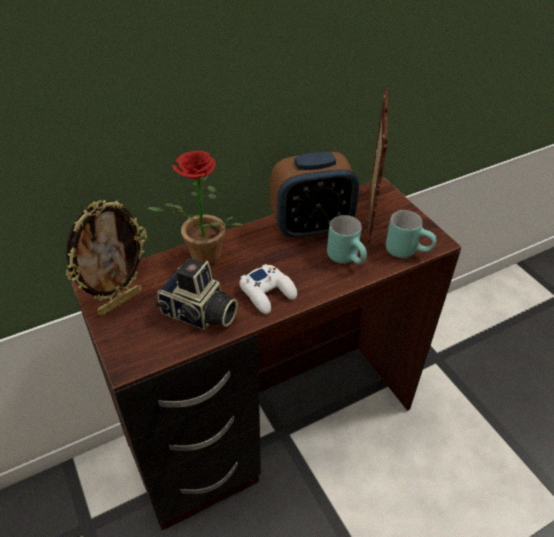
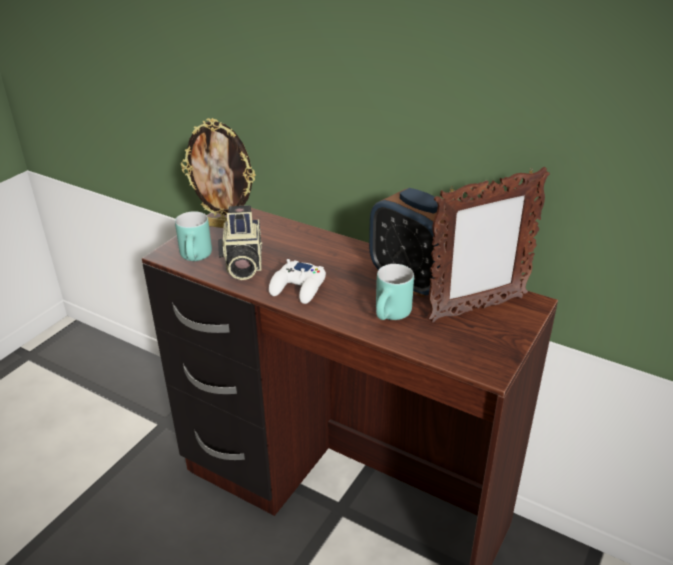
camera: 60 degrees right, 10 degrees down
(201, 260) = (305, 241): potted plant -> none
(408, 250) = (449, 352): turquoise mug -> turquoise mug (198, 258)

